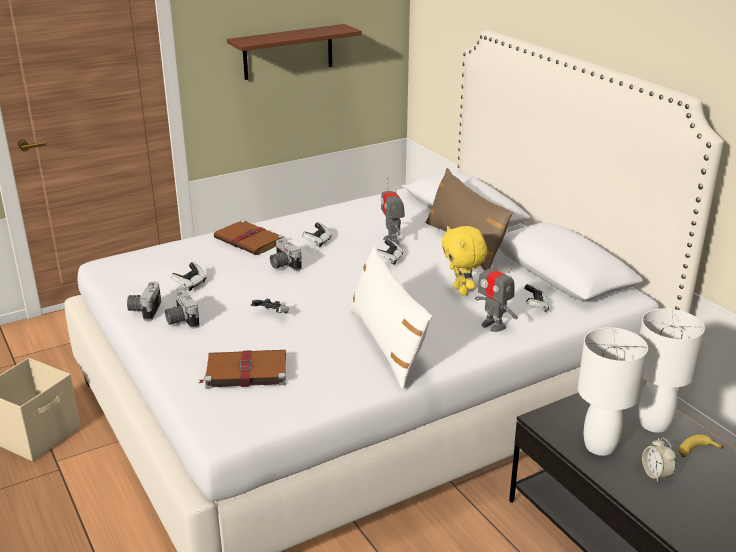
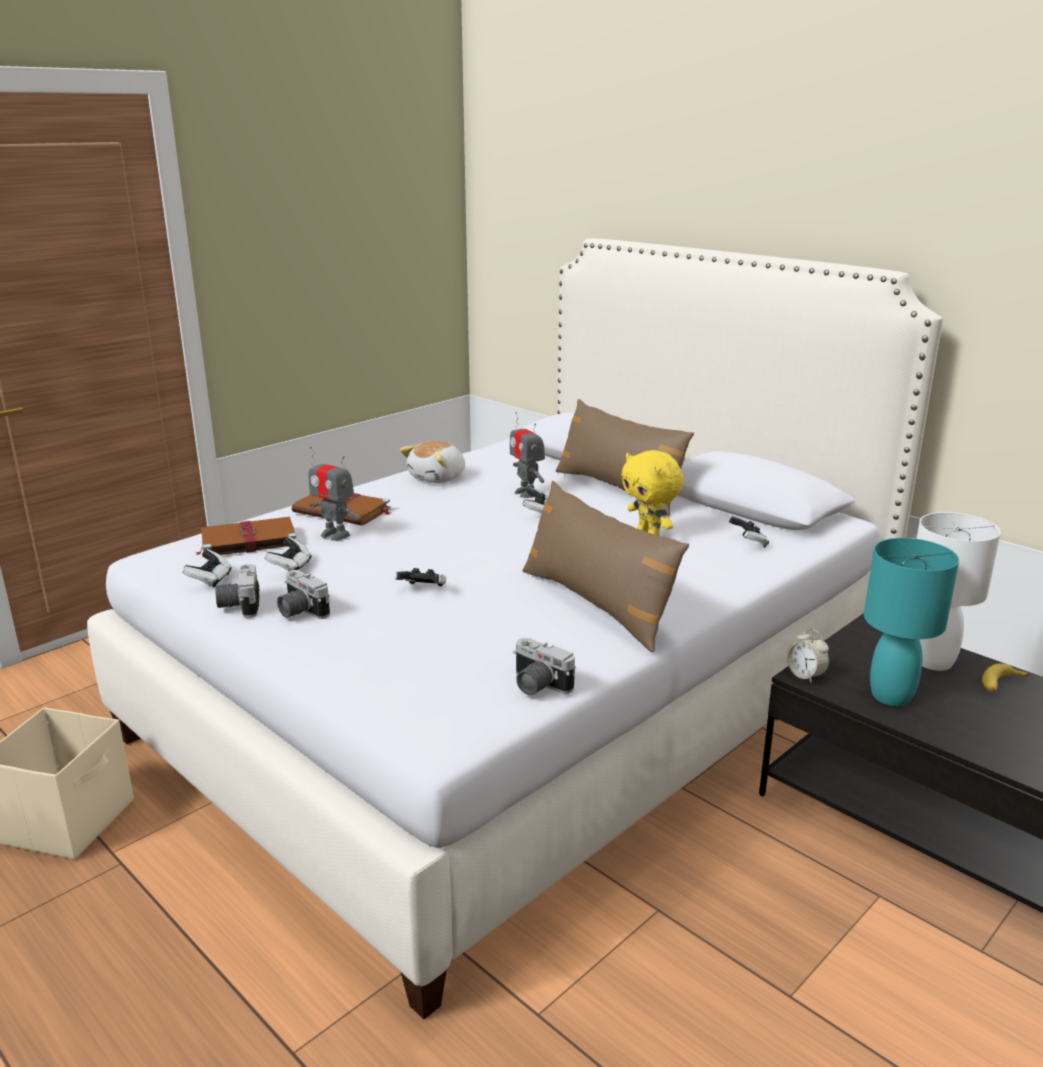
camera: 15 degrees left, 5 degrees down
(244, 371) = (427, 661): brown book -> brown book (247, 541)
(283, 265) = (405, 532): camera -> camera (536, 686)
(288, 52) = (332, 285): brown shelf -> none
(318, 242) = (434, 503): game controller -> game controller (210, 580)
(333, 218) = (438, 477): none -> plush toy
(387, 344) = (597, 604): white pillow -> brown pillow
(493, 325) = (713, 568): toy robot -> toy robot (335, 535)
(599, 446) = (890, 696): white table lamp -> turquoise table lamp
(656, 474) = (976, 717): alarm clock -> alarm clock (805, 675)

